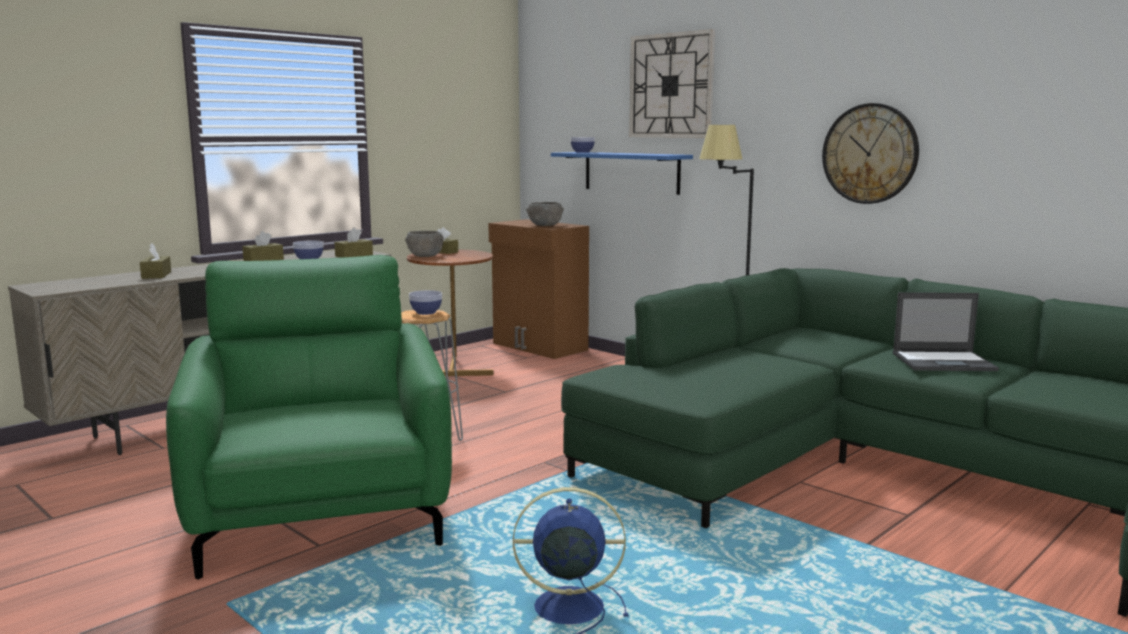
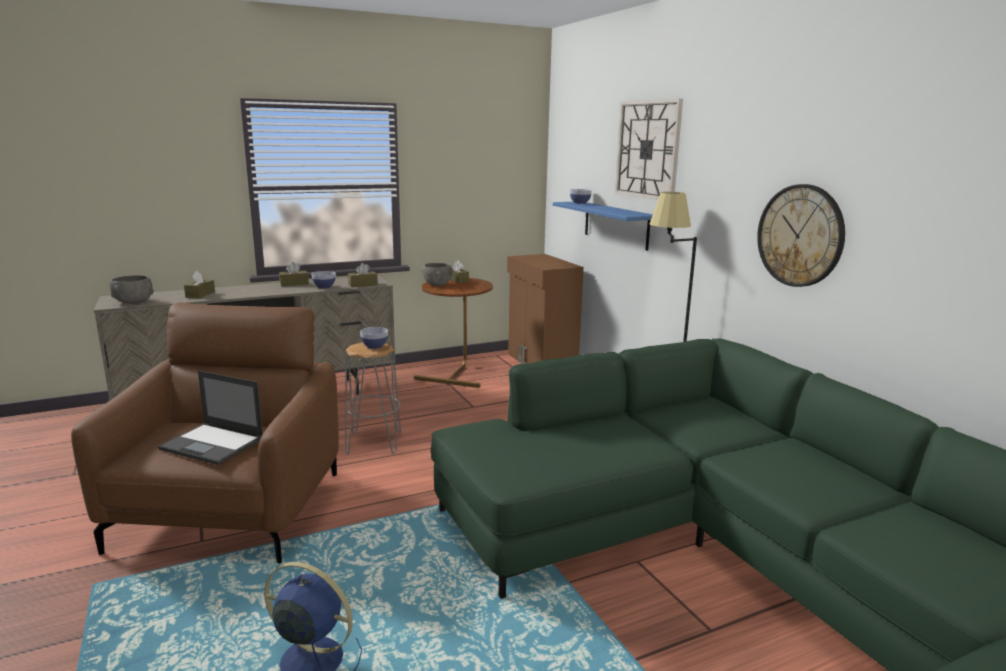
camera: 20 degrees right, 5 degrees up
(321, 516) = (230, 511): green armchair -> brown armchair
(545, 225) = (546, 264): grey bowl -> grey bowl (133, 302)
(944, 362) = (806, 474): laptop -> laptop (213, 444)

